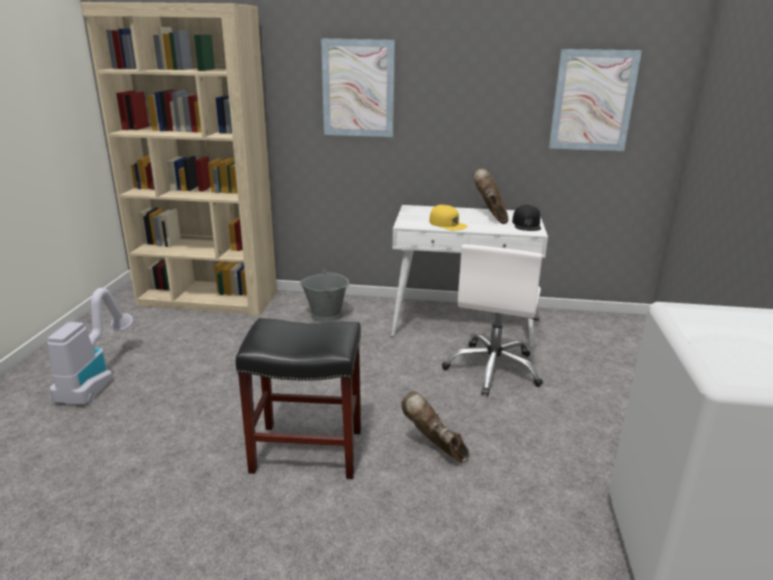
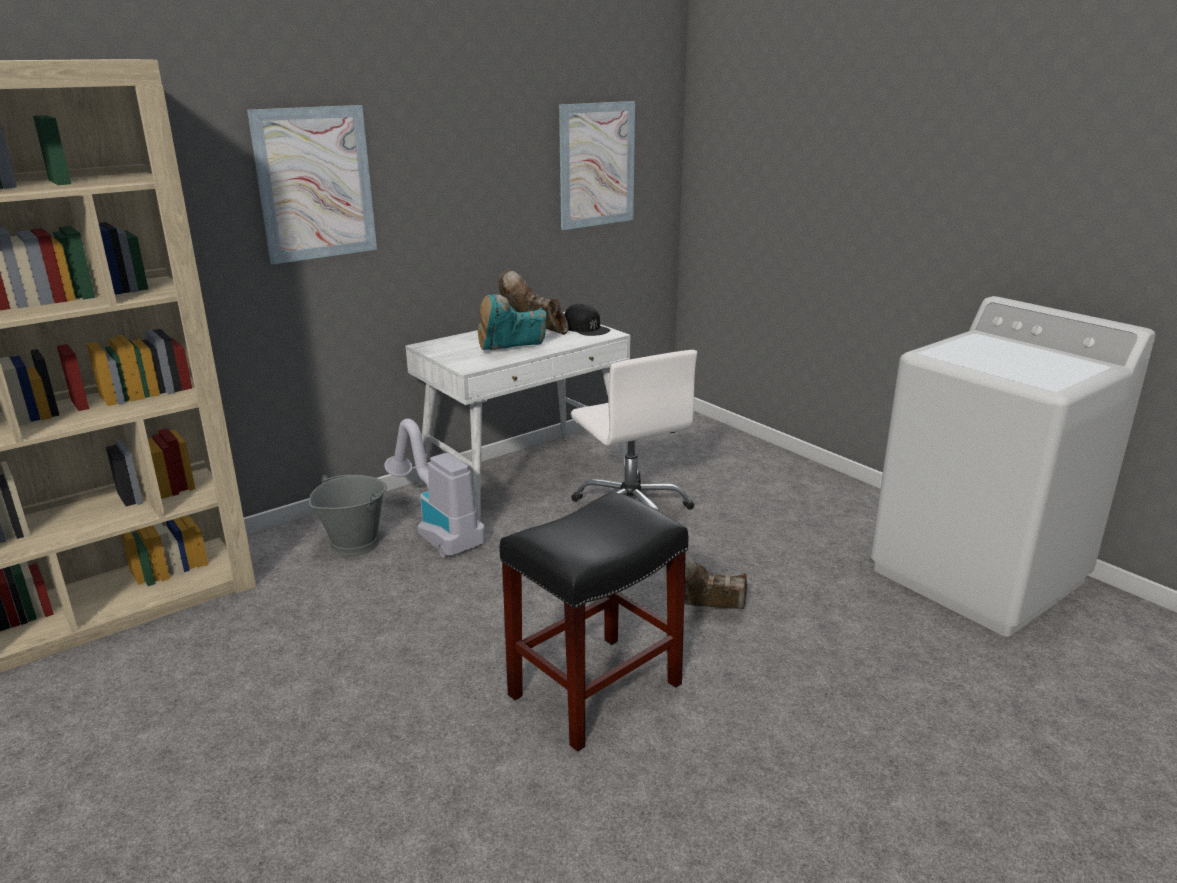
camera: 45 degrees left, 0 degrees up
(96, 379) = (141, 804): vacuum cleaner -> vacuum cleaner (437, 530)
(447, 224) = (511, 352): yellow cap -> turquoise boot

